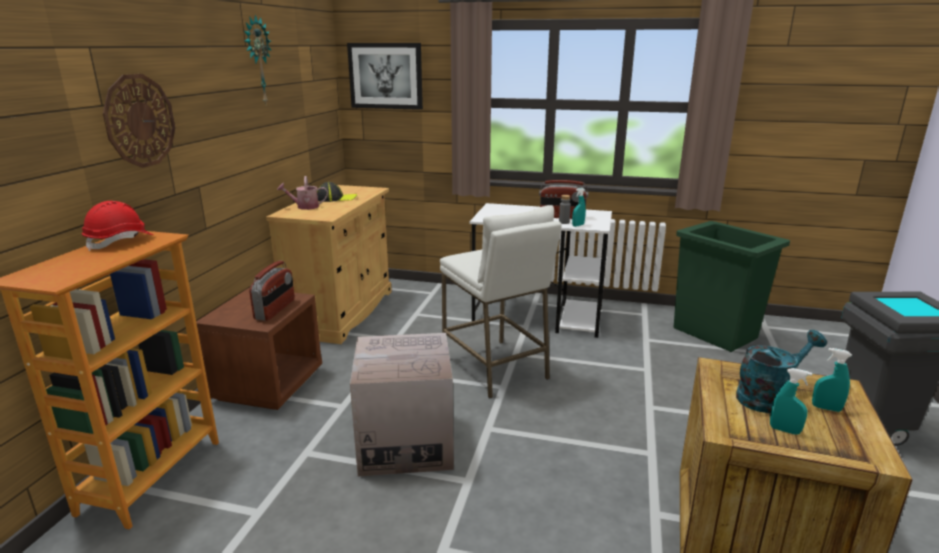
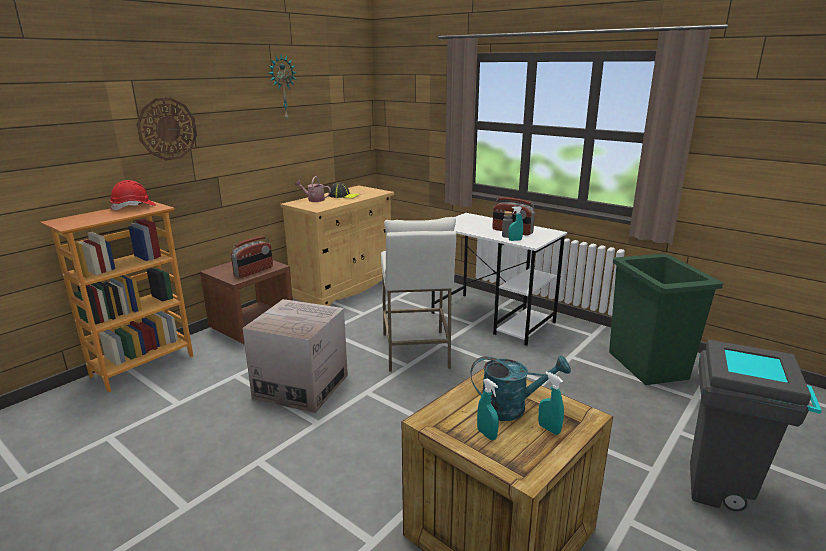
camera: 25 degrees right, 0 degrees up
(385, 76) = (405, 99): picture -> none

